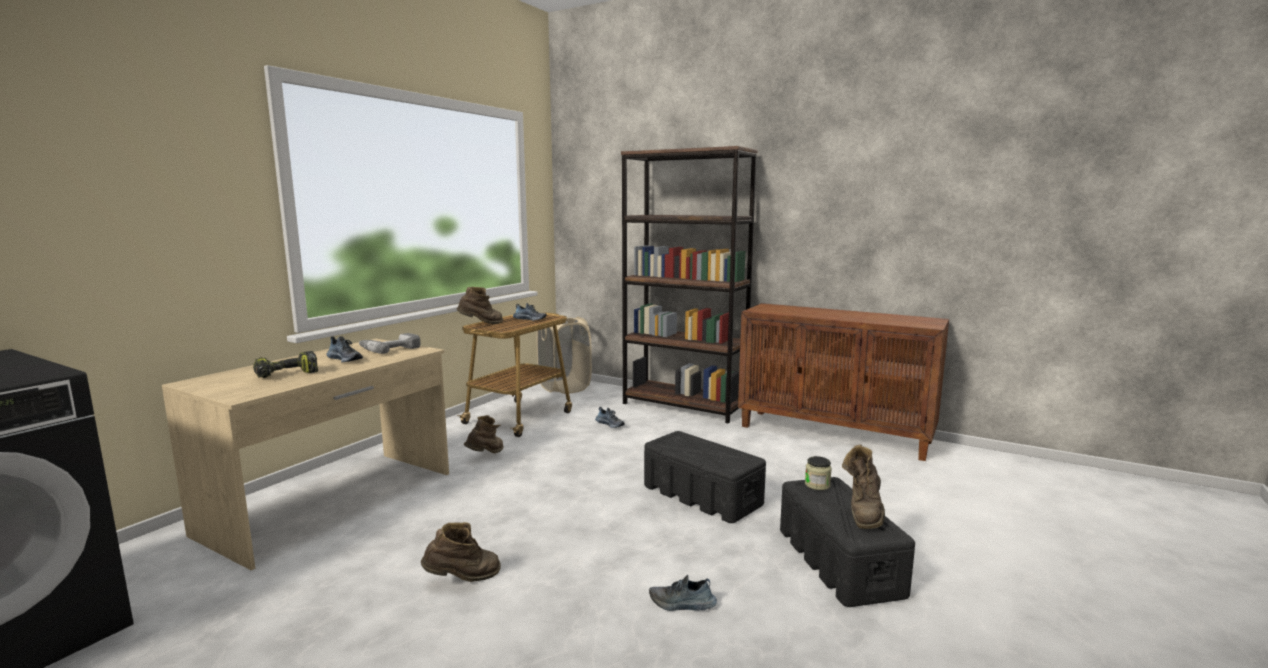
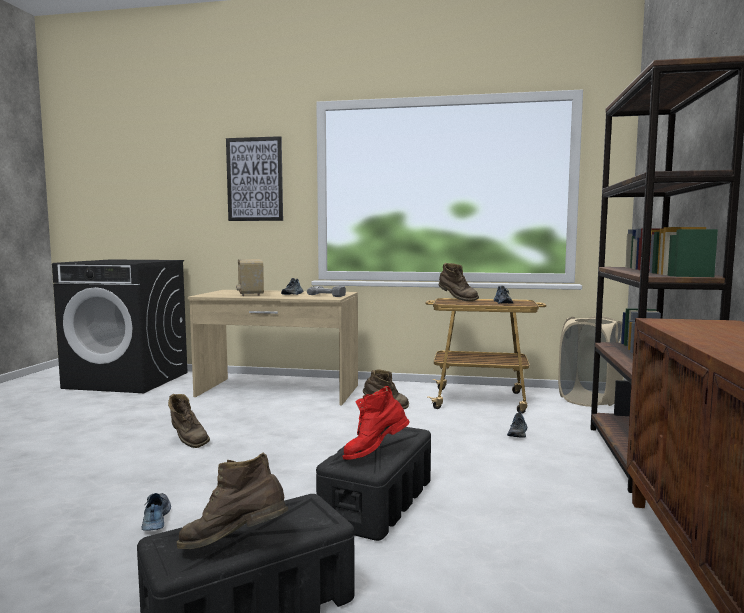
camera: 70 degrees right, 5 degrees down
(166, 181) = (255, 179): none -> picture
(286, 375) = (250, 294): power drill -> radio
(719, 453) = (375, 453): none -> red boot
(817, 485) = (313, 512): jar -> none

